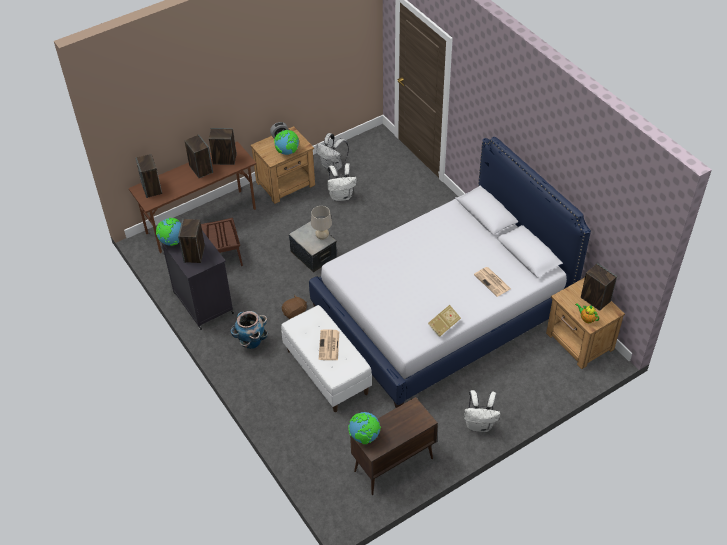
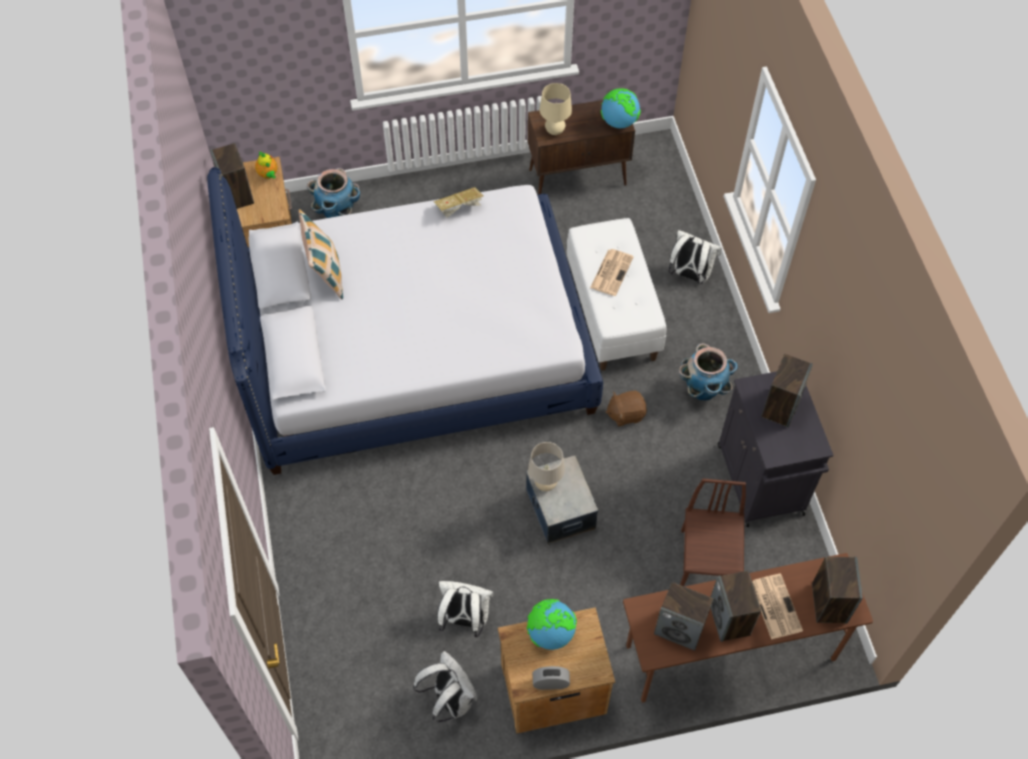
camera: 160 degrees left, 10 degrees up
(172, 241) = (813, 443): globe -> none
(409, 413) = (554, 131): none -> beige table lamp
(480, 424) = (454, 188): white backpack -> white backpack (689, 275)
(492, 282) = (357, 246): newspaper -> newspaper (775, 605)
(500, 260) = (325, 274): none -> pillow
(548, 378) = (338, 213): none -> planter

